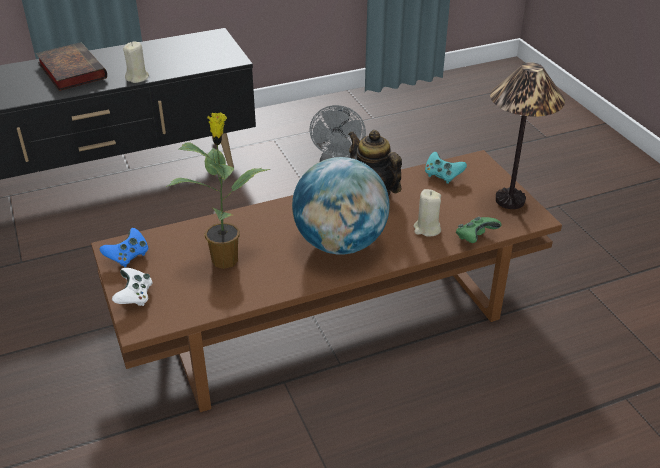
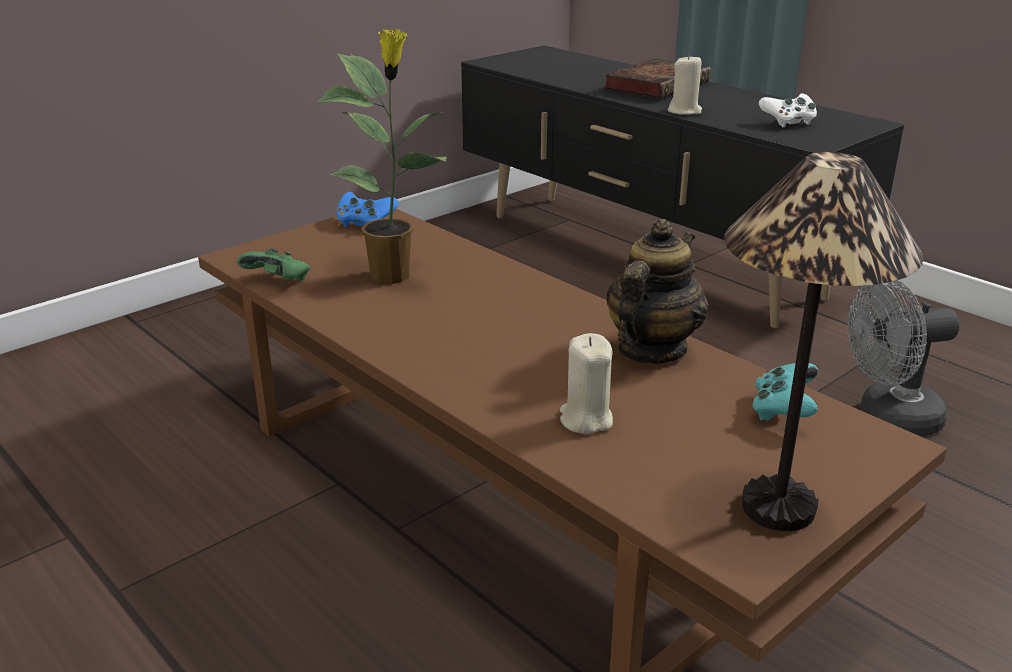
camera: 70 degrees right, 10 degrees down
(134, 297) = (289, 243): white game controller -> white game controller (788, 122)
(340, 244) = (482, 347): globe -> none
(475, 238) = (599, 479): green game controller -> green game controller (279, 281)

